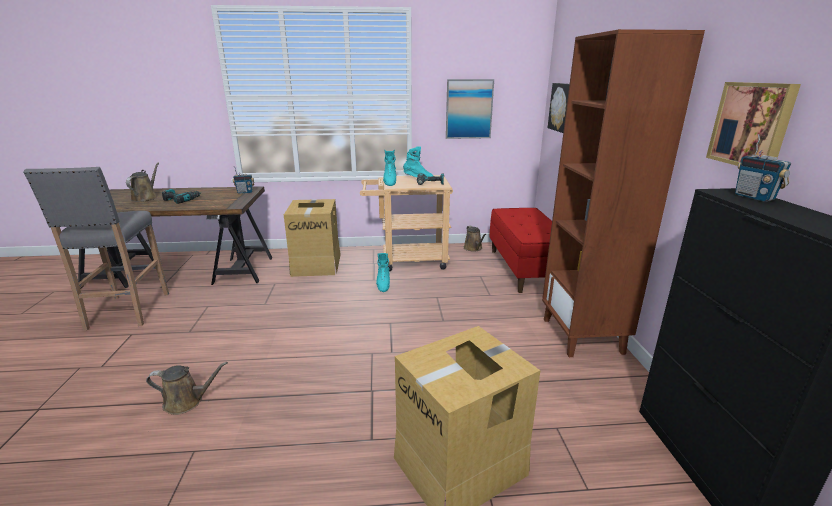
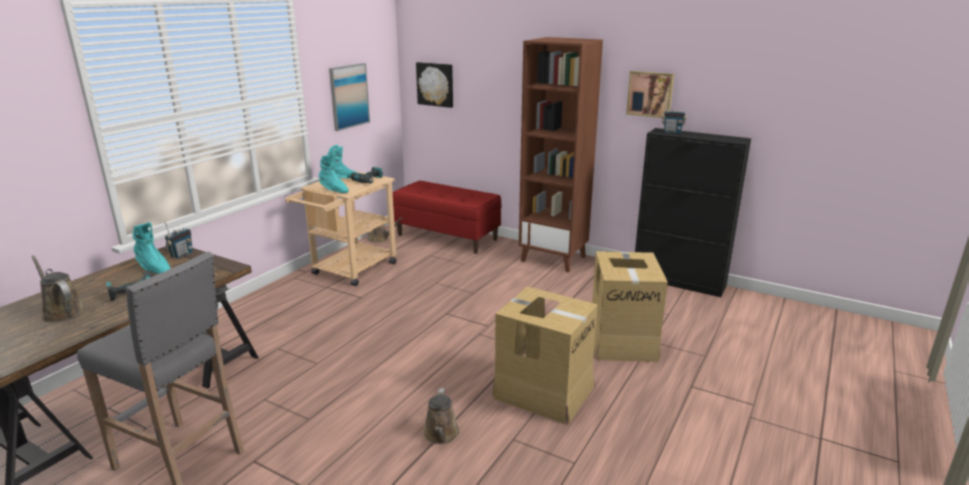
camera: 55 degrees left, 0 degrees up
(187, 401) = (441, 435): brown watering can -> brown watering can turned 150 degrees clockwise
(317, 264) = (274, 315): cardboard box -> cardboard box (543, 392)
(383, 285) = (378, 296): turquoise boot -> turquoise boot (153, 269)

